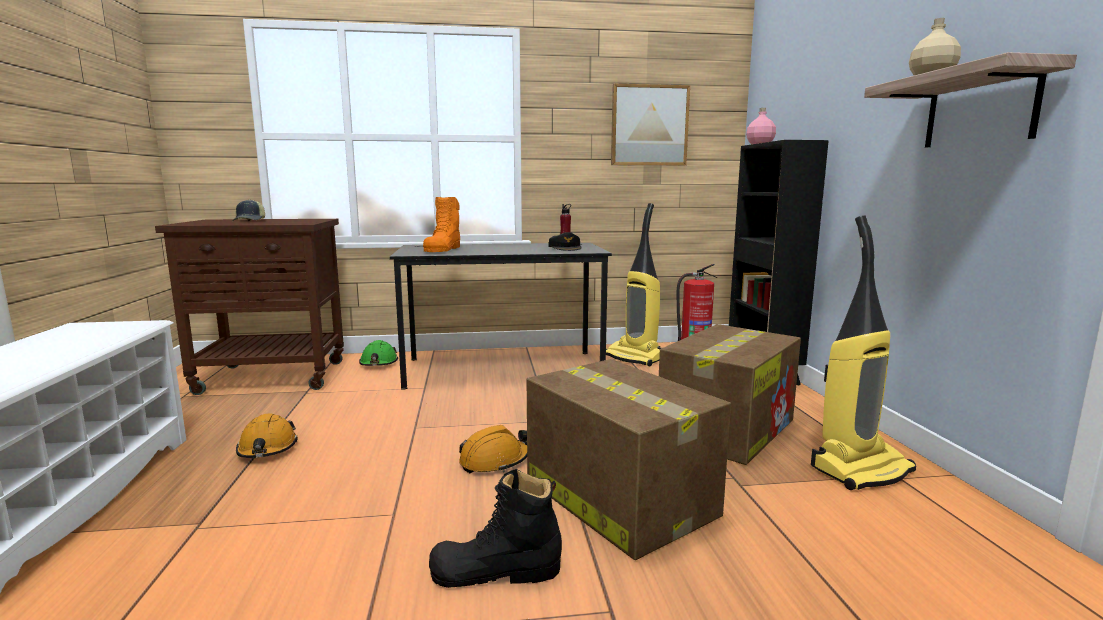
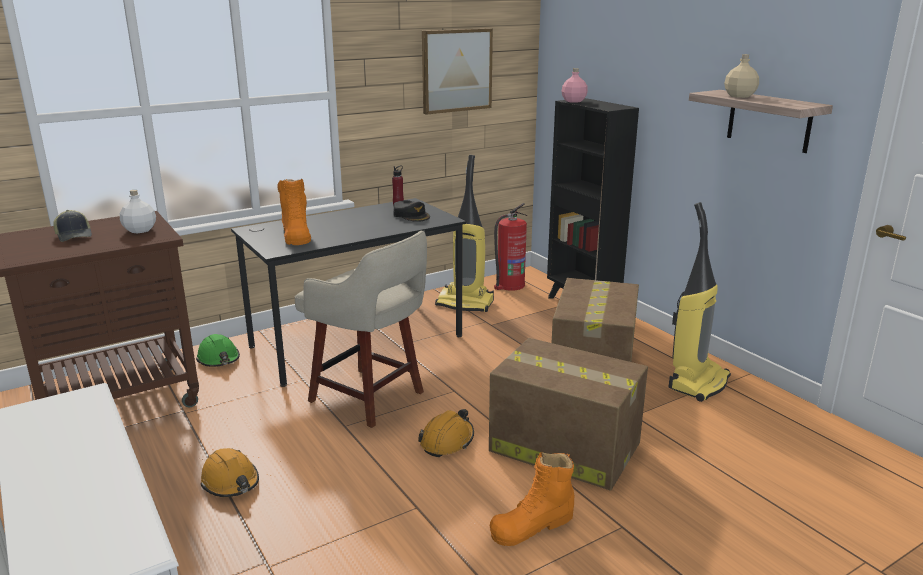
camera: 25 degrees left, 10 degrees up
(297, 221) = (139, 230): none -> white bottle
(463, 412) = (370, 399): none -> beige stool
(496, 571) = (532, 525): black boot -> orange boot

